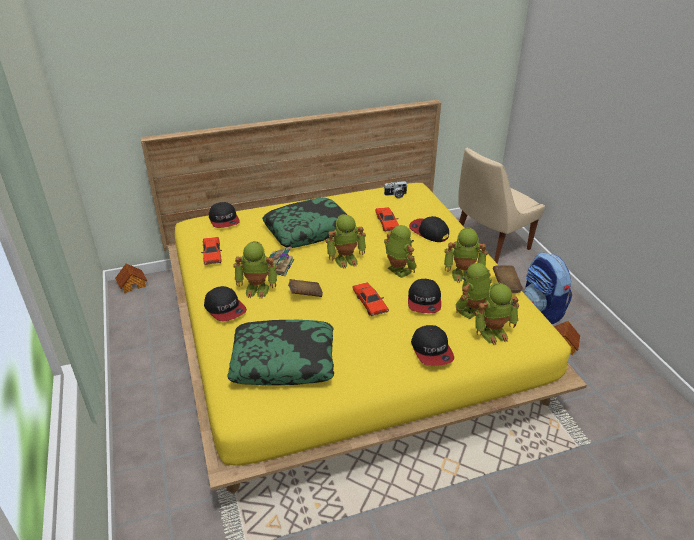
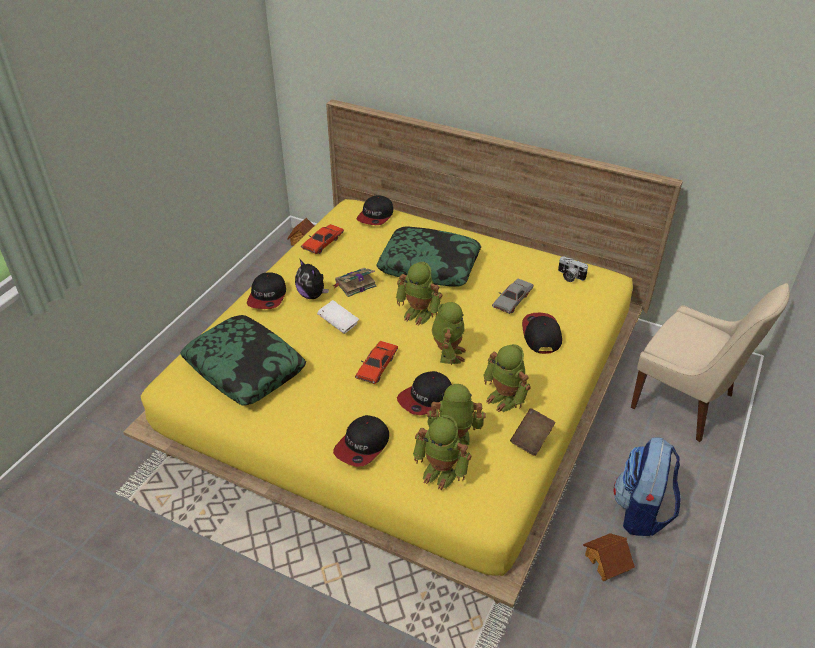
camera: 45 degrees right, 5 degrees up
(258, 289) = (312, 295): toy robot -> plush toy
(305, 295) = (338, 324): brown book -> white book
(387, 223) = (512, 300): red toy car -> grey toy car
(489, 246) = (686, 403): beige chair -> beige chair turned 150 degrees counterclockwise

